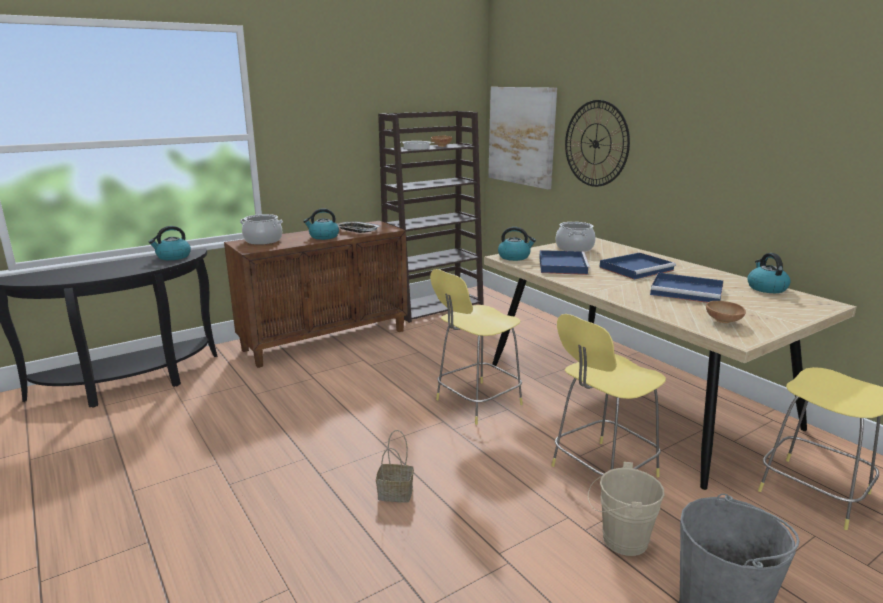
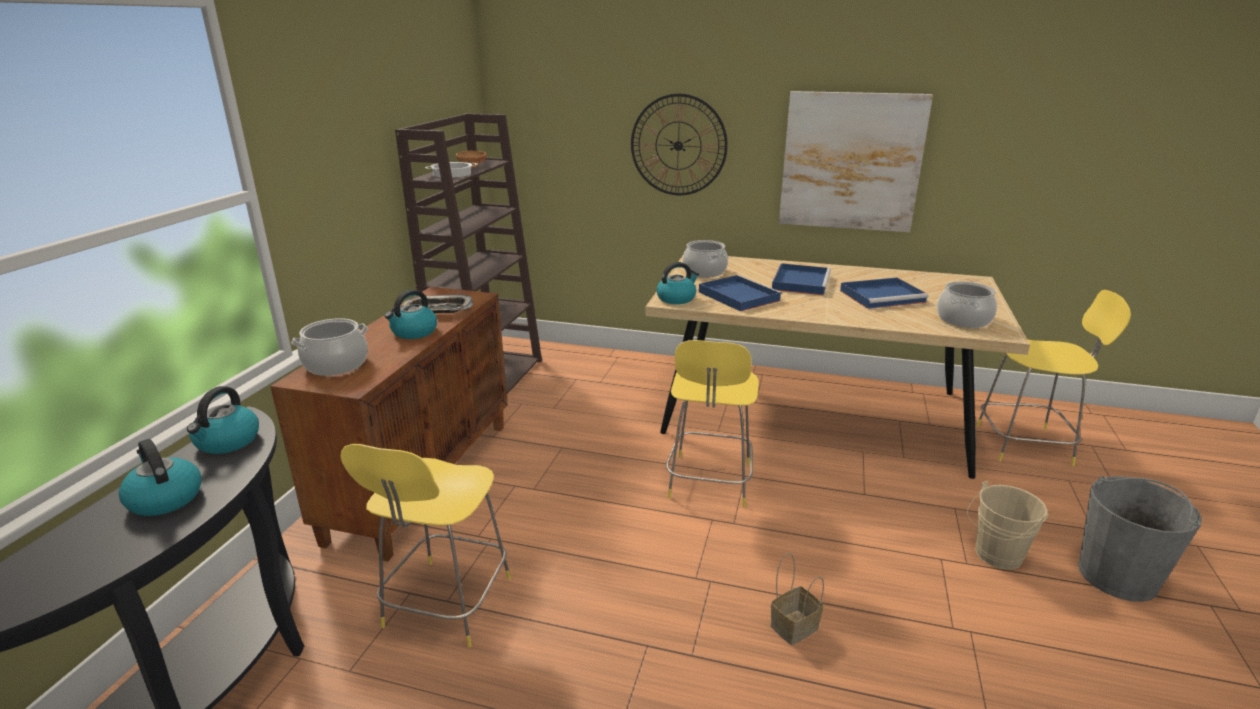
camera: 40 degrees left, 5 degrees up
(521, 136) = (555, 141): picture -> picture (851, 162)
(601, 472) = (900, 501): yellow stool -> yellow stool (446, 605)
(723, 322) = (964, 320): brown bowl -> cooking pot
(766, 288) = (917, 276): kettle -> kettle (164, 498)

